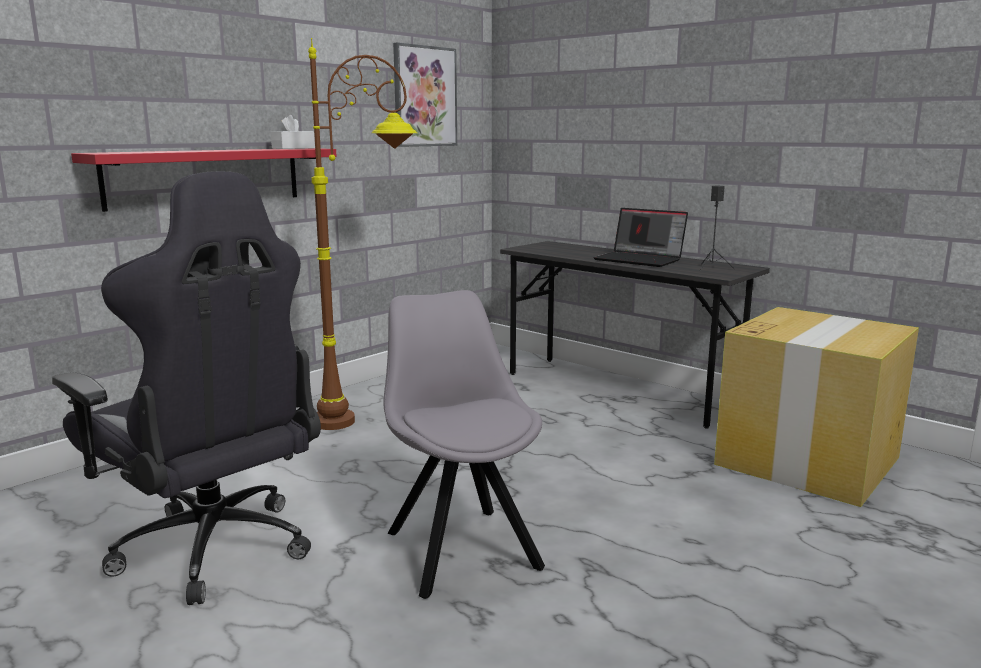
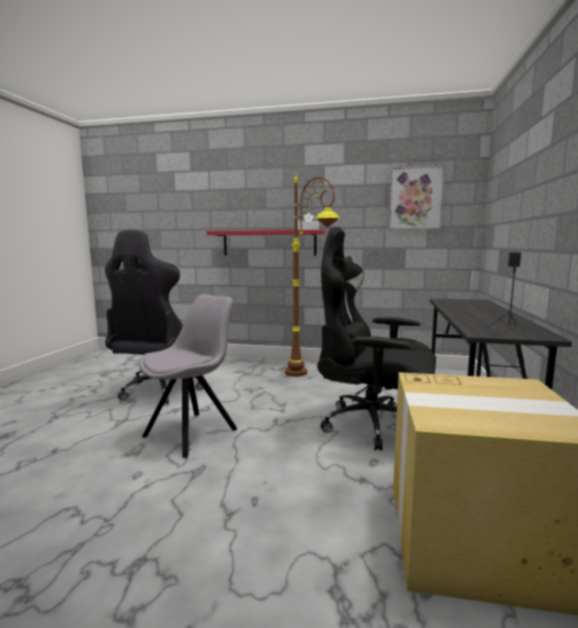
camera: 60 degrees right, 5 degrees down
(579, 429) = (377, 426): none -> black office chair
(640, 260) = (482, 316): laptop -> none

